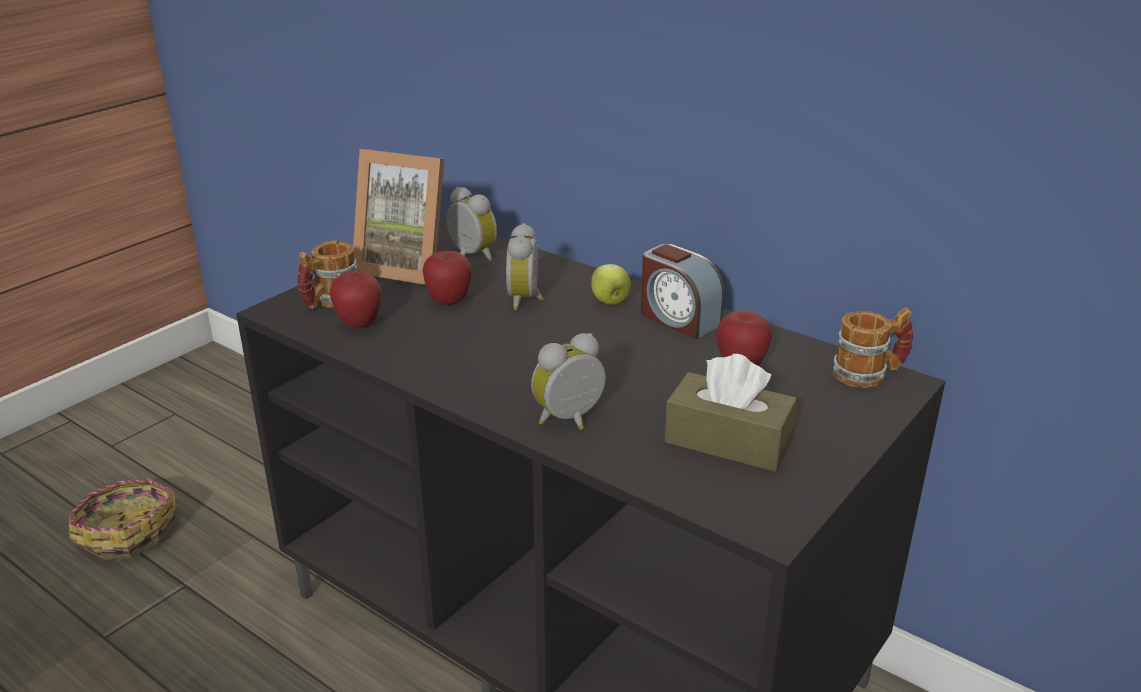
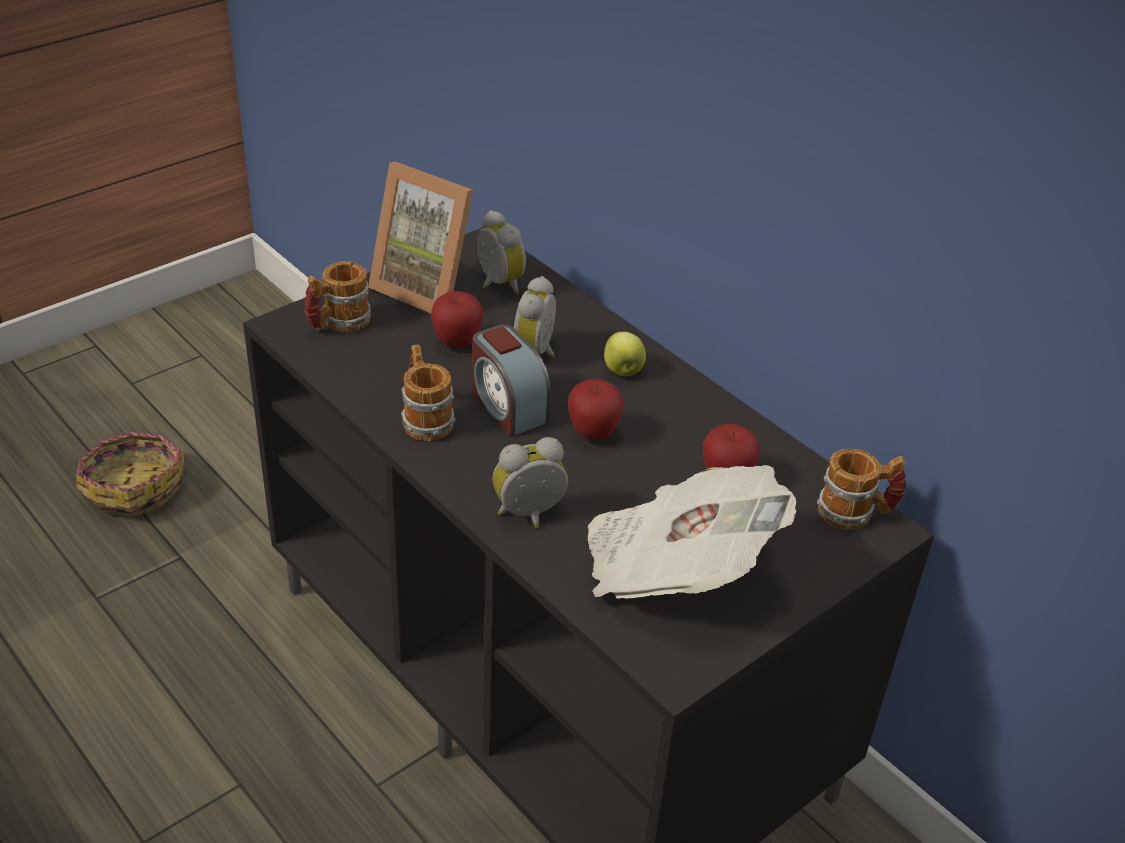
camera: 10 degrees right, 10 degrees up
(359, 324) = (359, 357): apple -> apple (593, 433)
(439, 360) = (425, 418): none -> mug
(678, 319) = (686, 406): alarm clock -> alarm clock (507, 406)
(728, 441) = (675, 568): brown tissue box -> newspaper

